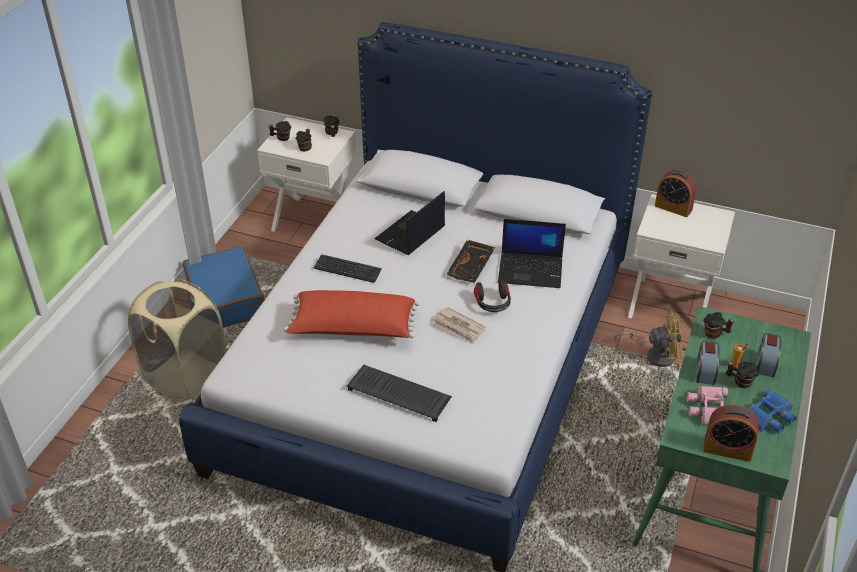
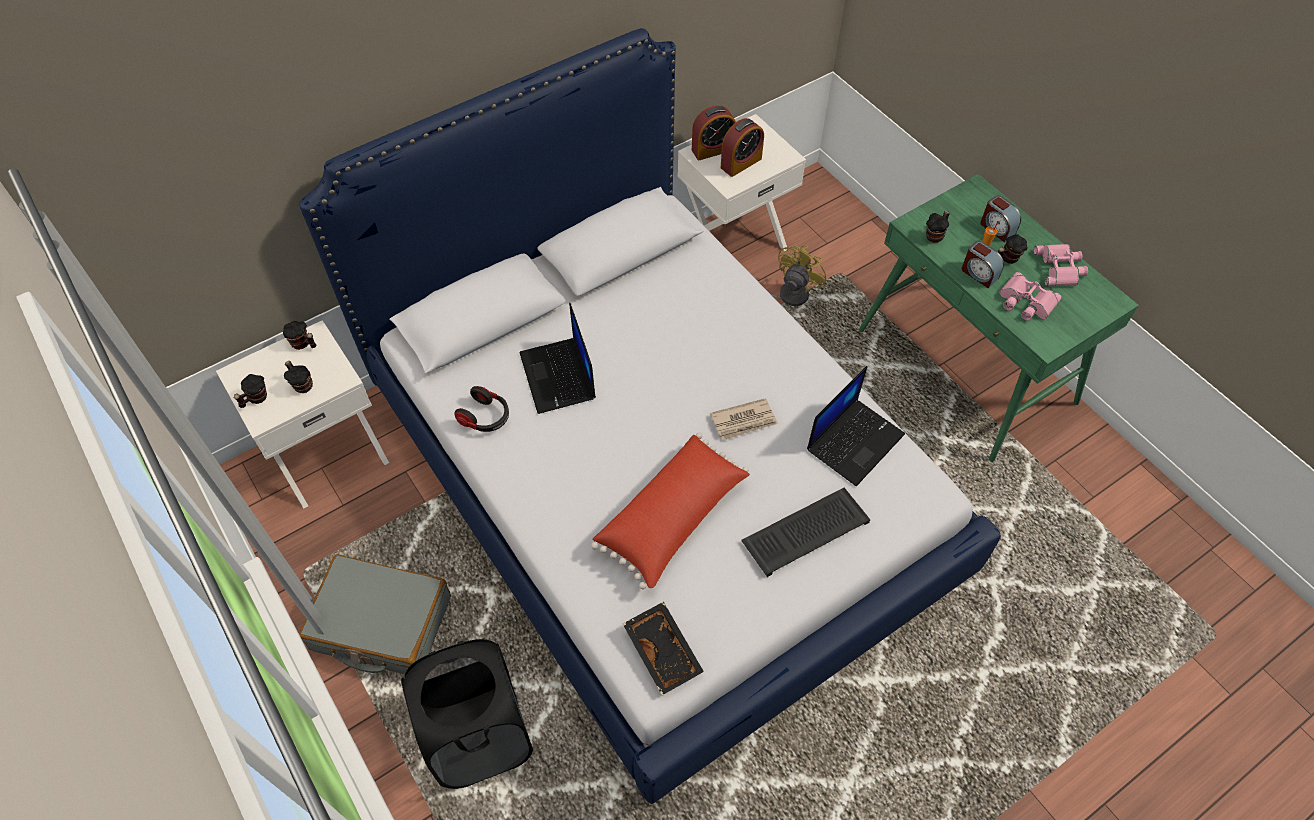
camera: 55 degrees left, 15 degrees up
(186, 377) = (480, 738): beige laundry basket -> black laundry basket
(225, 299) = (381, 624): blue suitcase -> grey suitcase
(347, 270) = (569, 469): keyboard -> none
(471, 267) = (660, 355): black tray -> black tray (664, 651)
(492, 304) = (731, 372): headphones -> headphones (486, 417)
(531, 270) = (706, 310): laptop -> laptop (855, 440)
(727, 449) = (1081, 321): alarm clock -> alarm clock (741, 163)
(769, 416) = (1060, 268): blue binoculars -> pink binoculars

